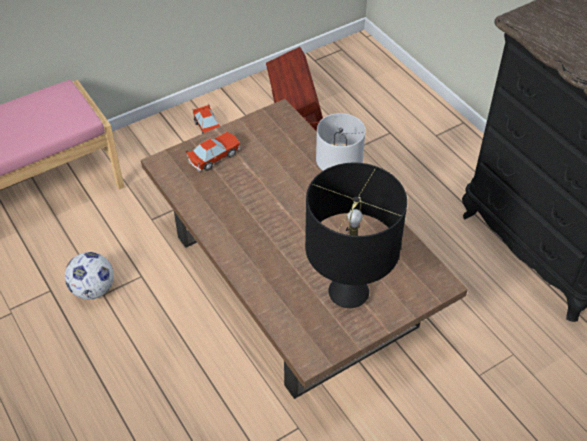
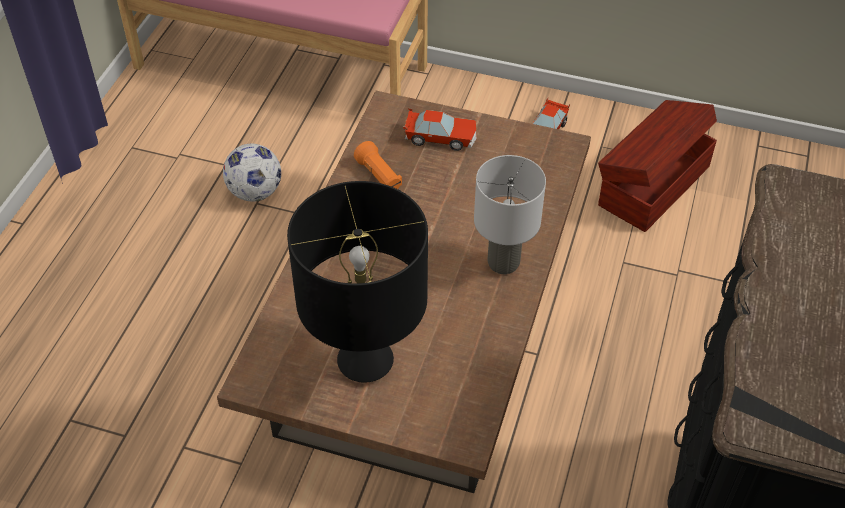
camera: 50 degrees right, 0 degrees up
(213, 201) = (379, 176): none -> orange flashlight

